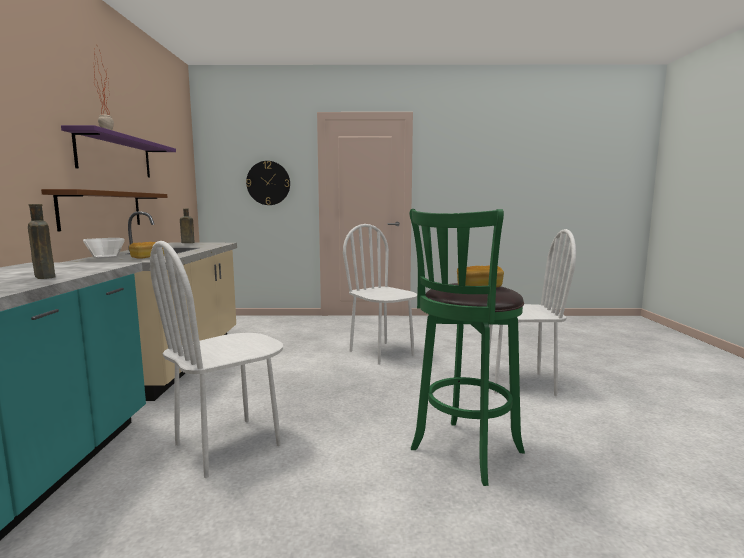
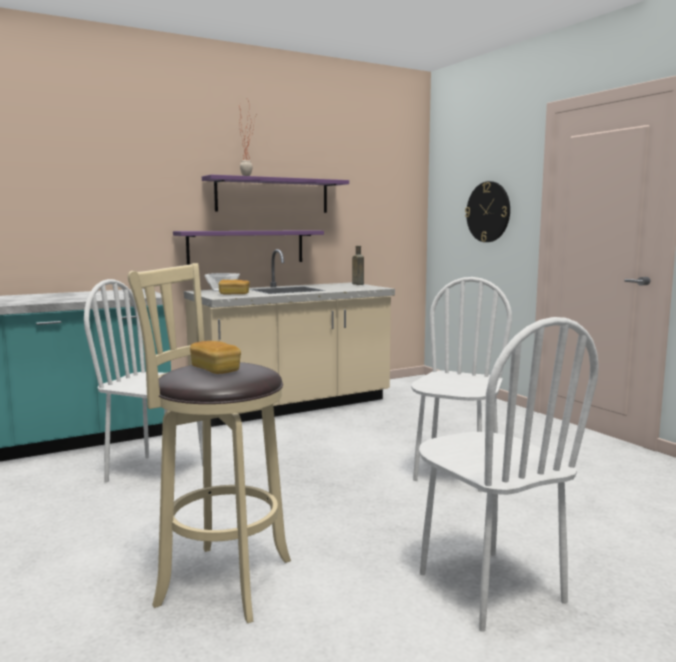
camera: 60 degrees right, 0 degrees up
(44, 276) = (81, 298): brown bottle -> none
(102, 209) = (246, 247): brown shelf -> purple shelf
(463, 453) = (218, 580): green stool -> beige stool

